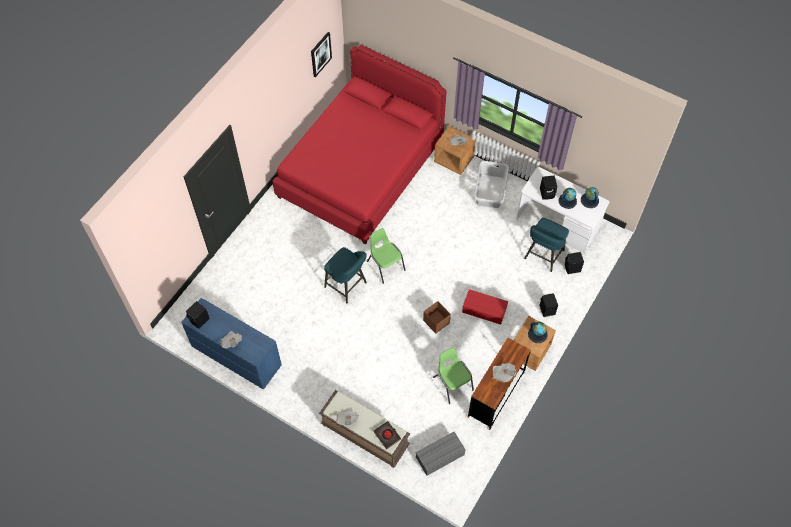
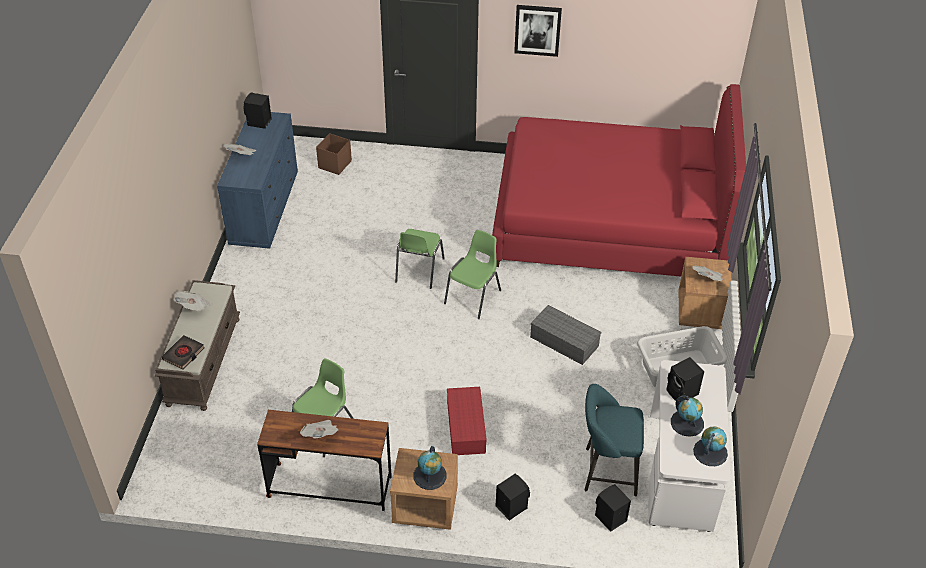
camera: 65 degrees right, 15 degrees down
(320, 54) = (683, 50): picture -> picture (537, 30)
(347, 286) = (418, 271): turquoise stool -> green chair
(436, 321) = (415, 379): brown storage box -> brown storage box (335, 164)
(439, 456) = (201, 452): grey storage box -> grey storage box (563, 341)

